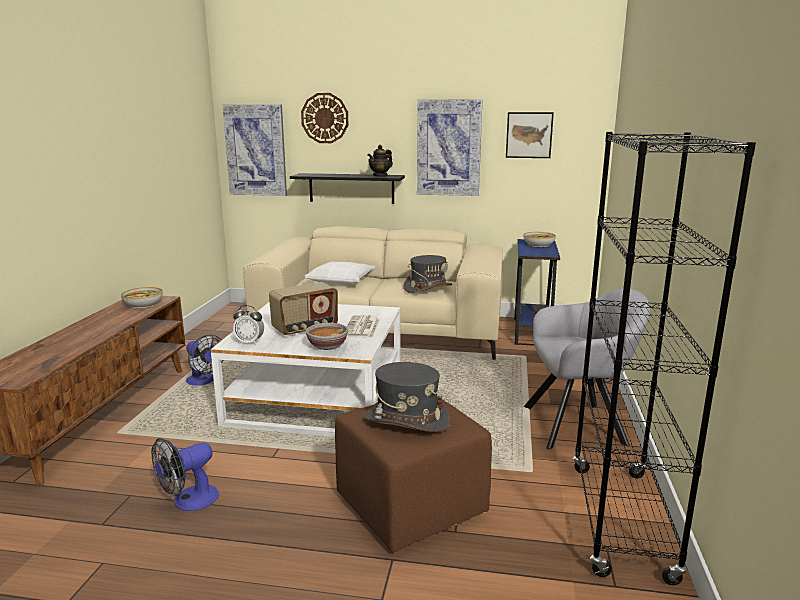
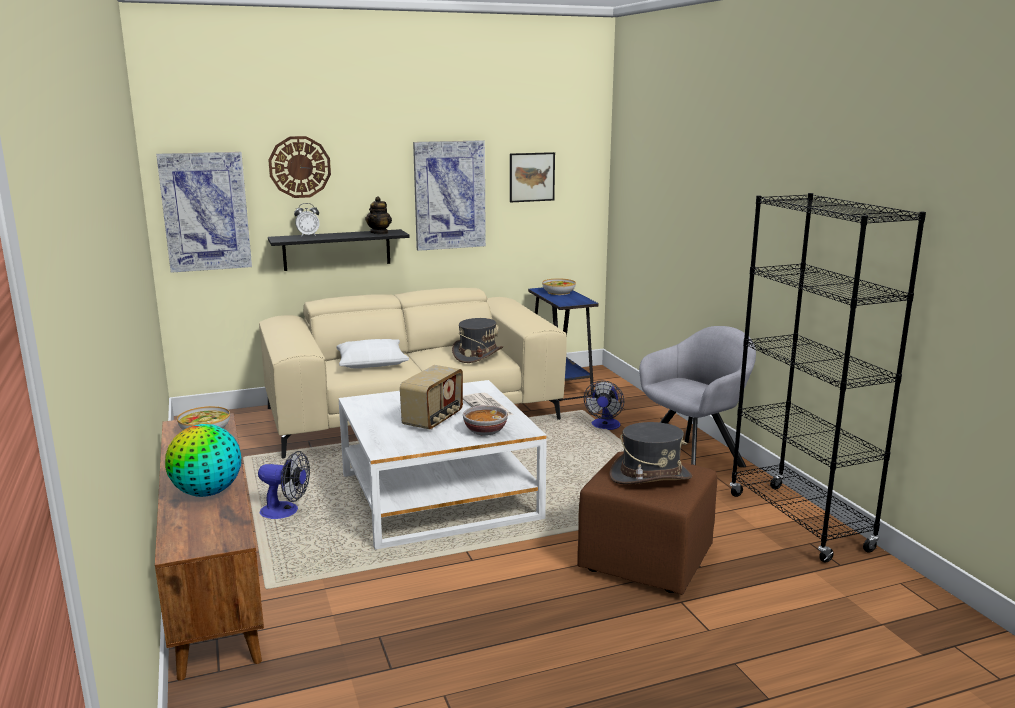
camera: 30 degrees left, 0 degrees up
(66, 345) = (207, 493): none -> globe
(188, 501) = (448, 621): fan -> fan (605, 426)
(249, 342) = (400, 445): alarm clock -> alarm clock (308, 235)

